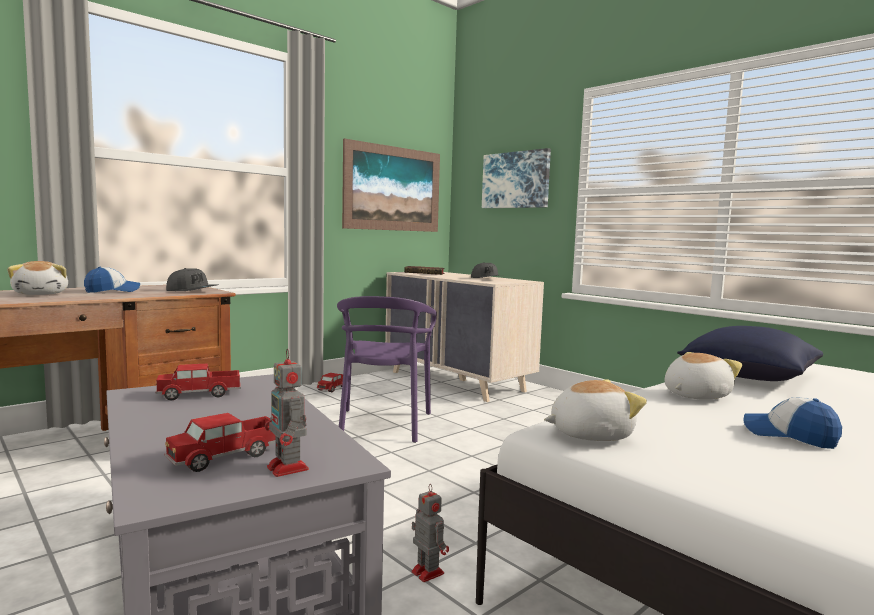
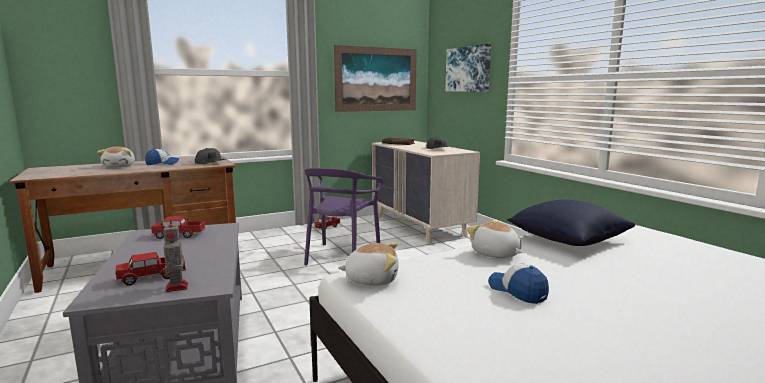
camera: 15 degrees right, 5 degrees up
(426, 572) = (297, 357): toy robot -> none
(694, 395) = (495, 254): plush toy -> plush toy turned 105 degrees counterclockwise

